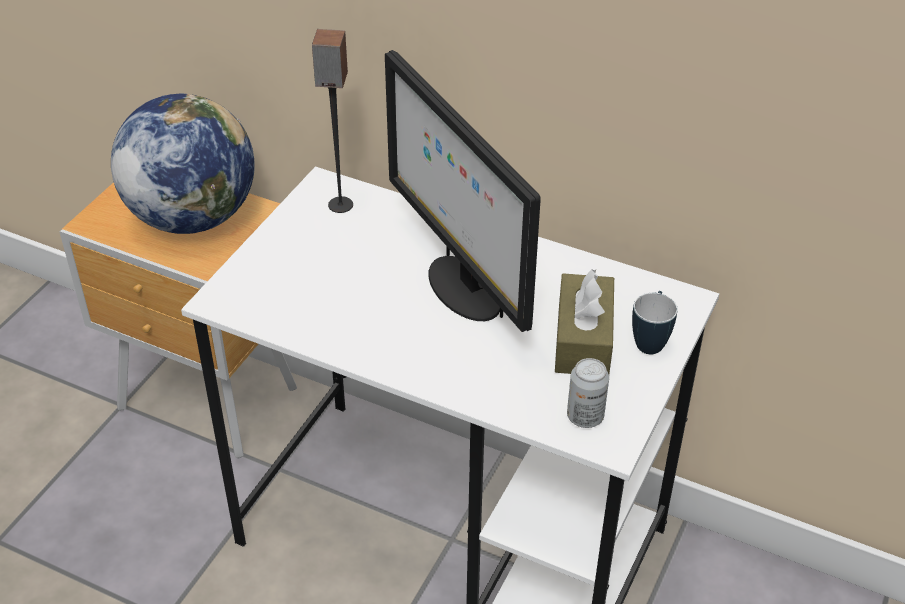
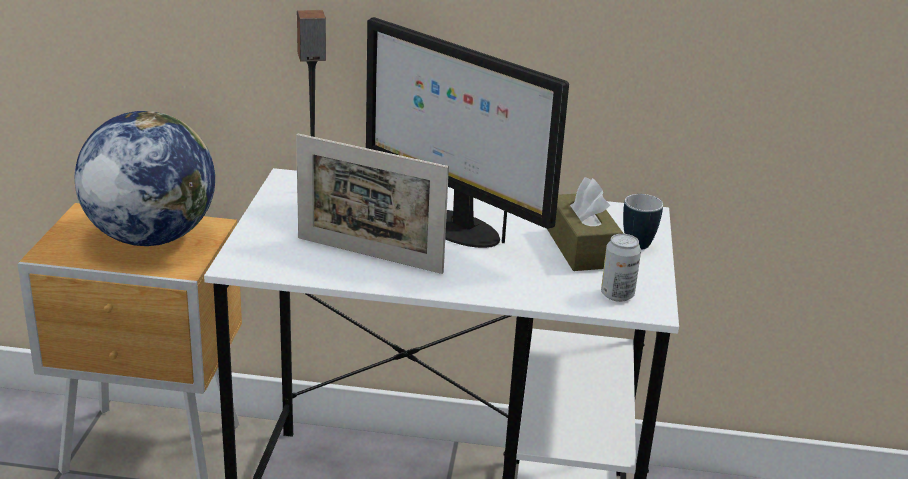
camera: 20 degrees left, 15 degrees down
(352, 310) = (369, 255): none -> picture frame

